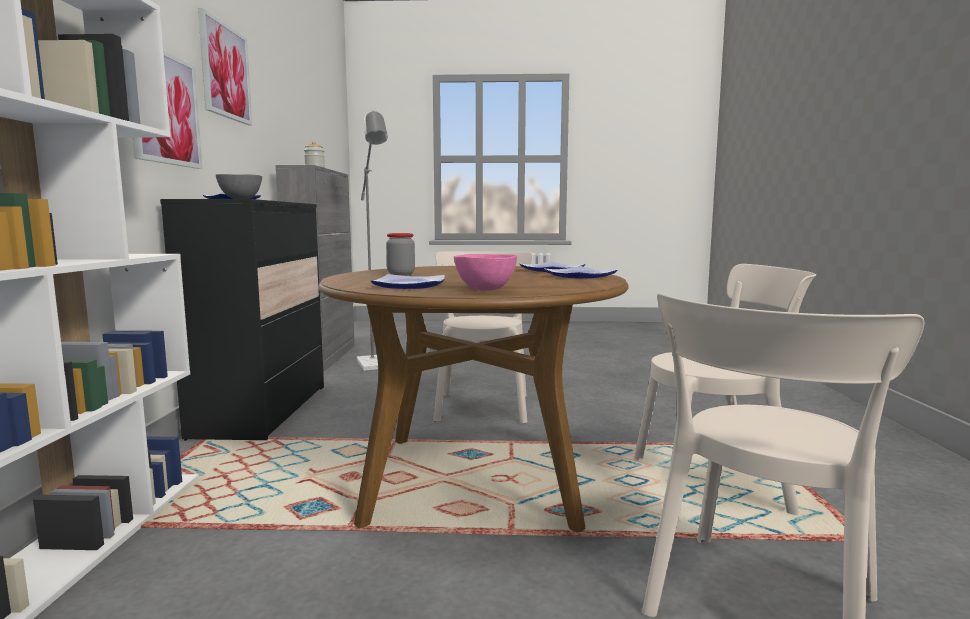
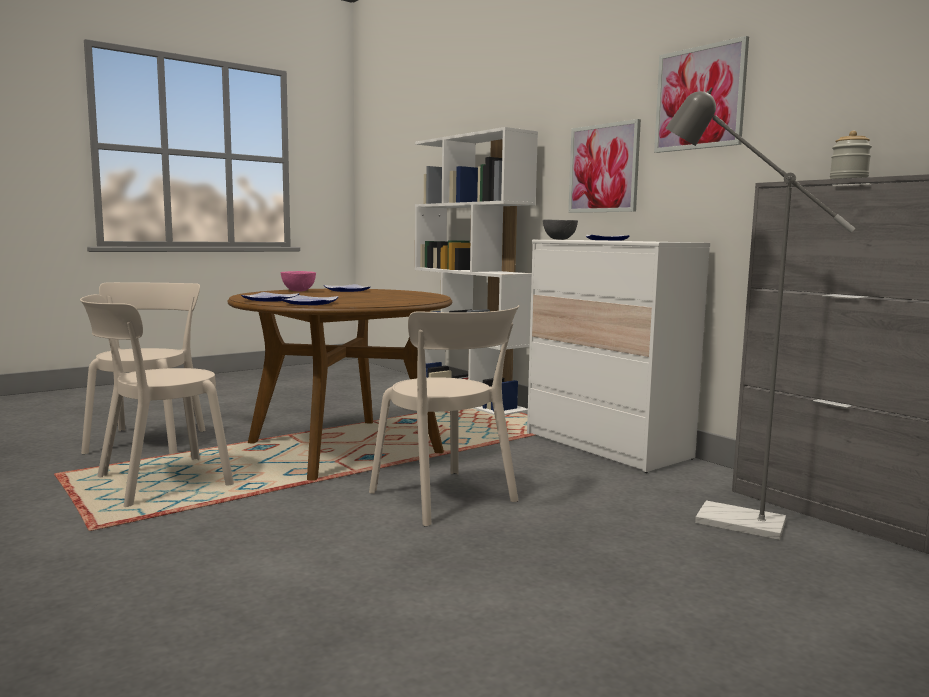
camera: 140 degrees right, 0 degrees up
(262, 411) = (606, 446): black dresser -> white dresser
(401, 274) = (401, 295): jar -> none

